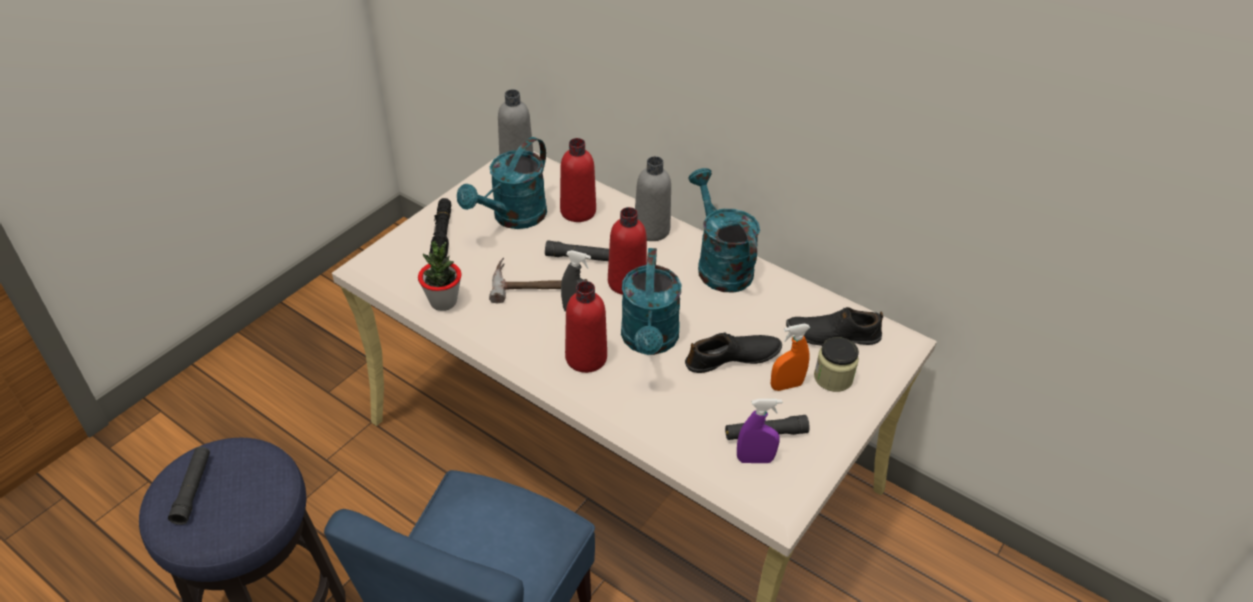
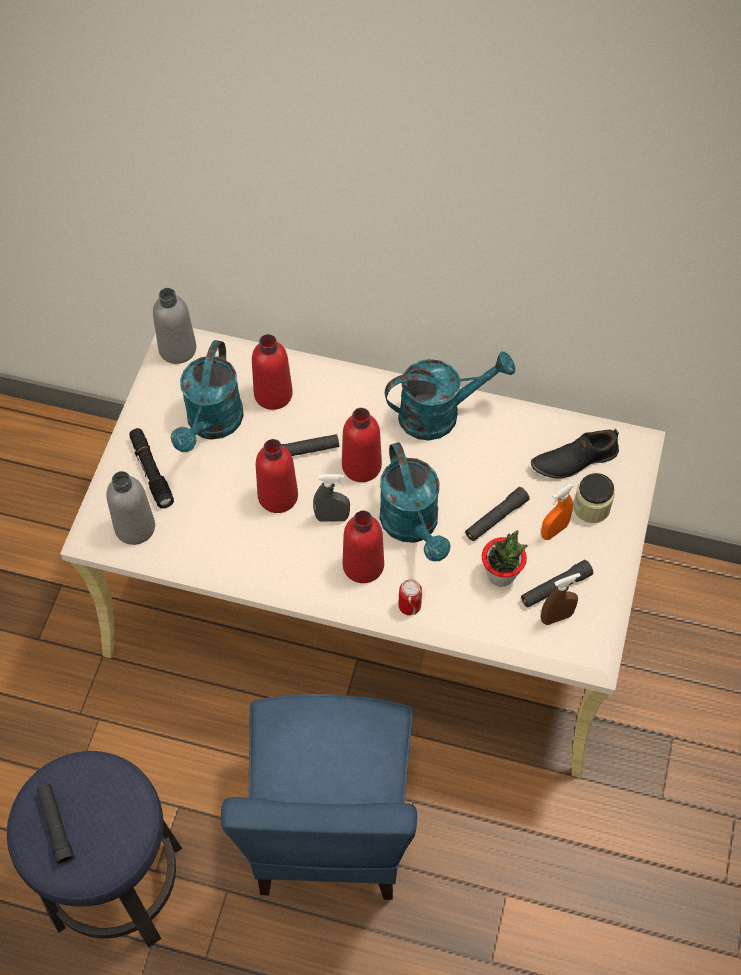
camera: 20 degrees left, 15 degrees up
(443, 302) = (196, 551): potted plant -> potted plant (501, 574)
(539, 283) = (278, 496): hammer -> red bottle
(612, 403) = (409, 606): none -> can
(651, 230) = (357, 393): grey bottle -> grey bottle (135, 527)
(719, 264) = (440, 414): turquoise watering can -> turquoise watering can turned 120 degrees clockwise
(733, 358) = (496, 518): black shoe -> black flashlight
(755, 459) = (556, 617): purple spray bottle -> brown spray bottle

